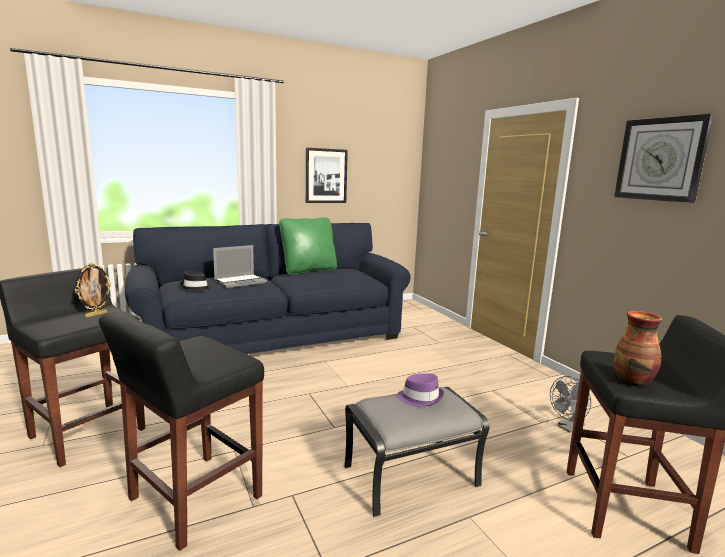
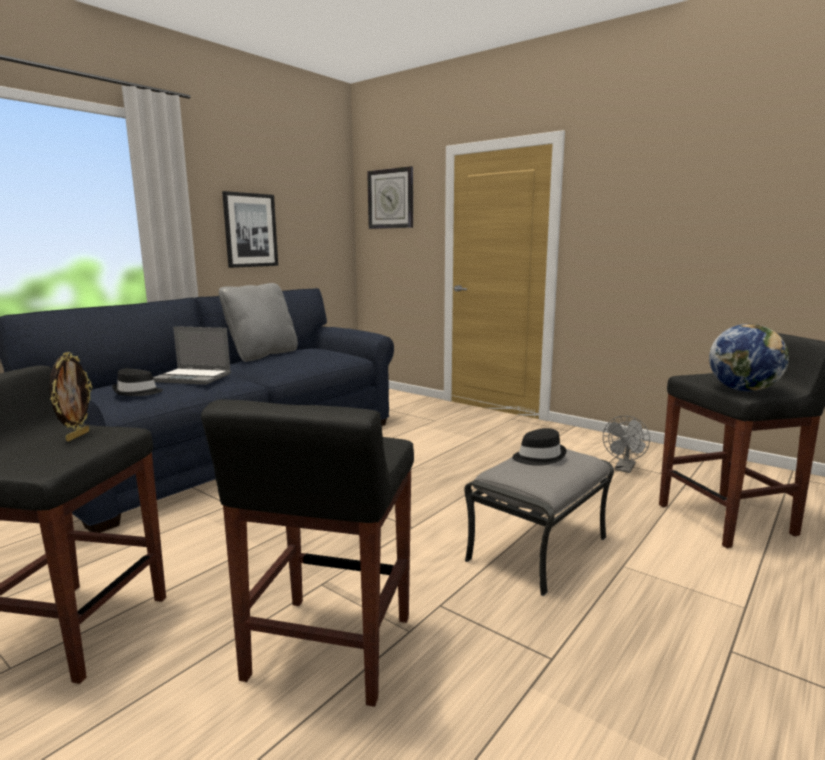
camera: 25 degrees left, 0 degrees up
(240, 282) = (194, 378): laptop -> laptop turned 75 degrees clockwise
(308, 270) = (262, 355): green pillow -> grey pillow
(420, 397) = (538, 457): purple hat -> black hat
(633, 381) = (743, 390): vase -> globe
(660, 159) = (661, 191): wall clock -> wall clock (391, 199)

